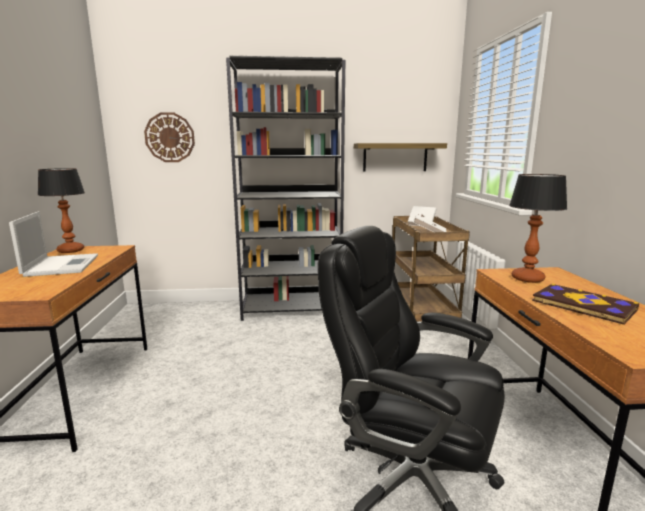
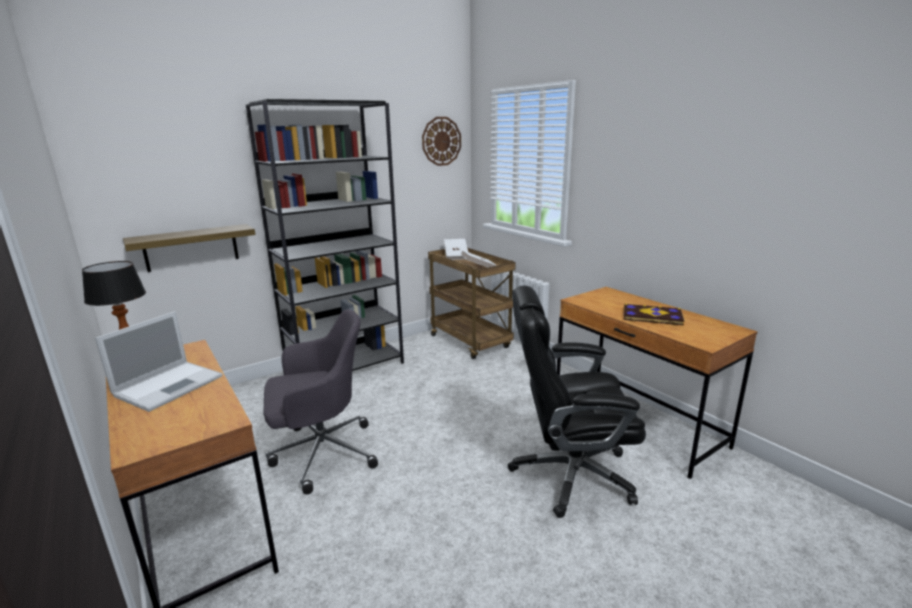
camera: 30 degrees left, 5 degrees up
(62, 265) = (170, 385): laptop -> laptop turned 75 degrees clockwise
(170, 137) = (166, 192): wall clock -> wall clock (441, 141)
(204, 369) = (321, 453): none -> grey office chair
(395, 157) = (421, 192): shelf -> shelf (191, 247)
(527, 279) = (601, 301): table lamp -> none

